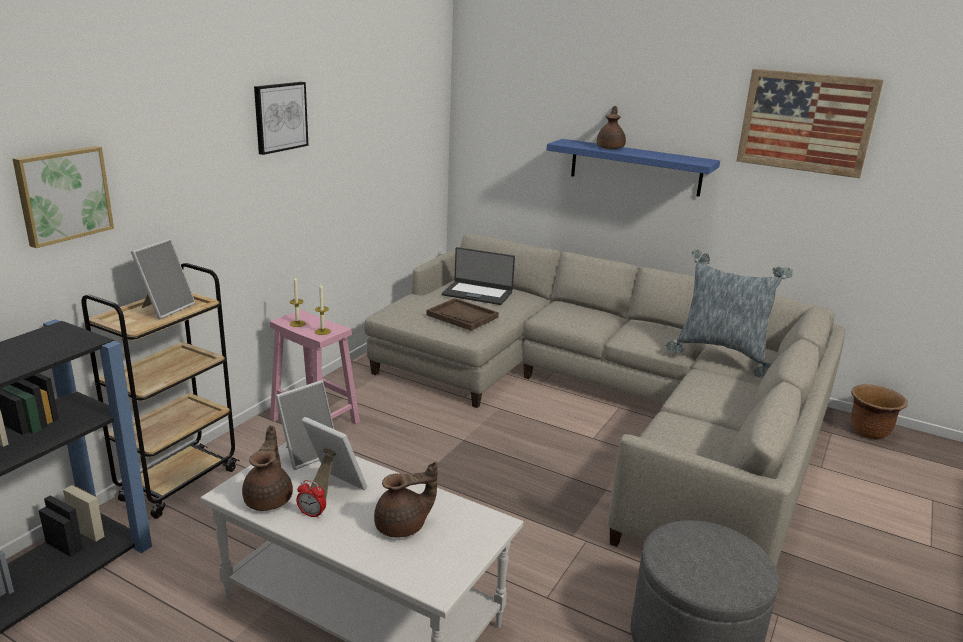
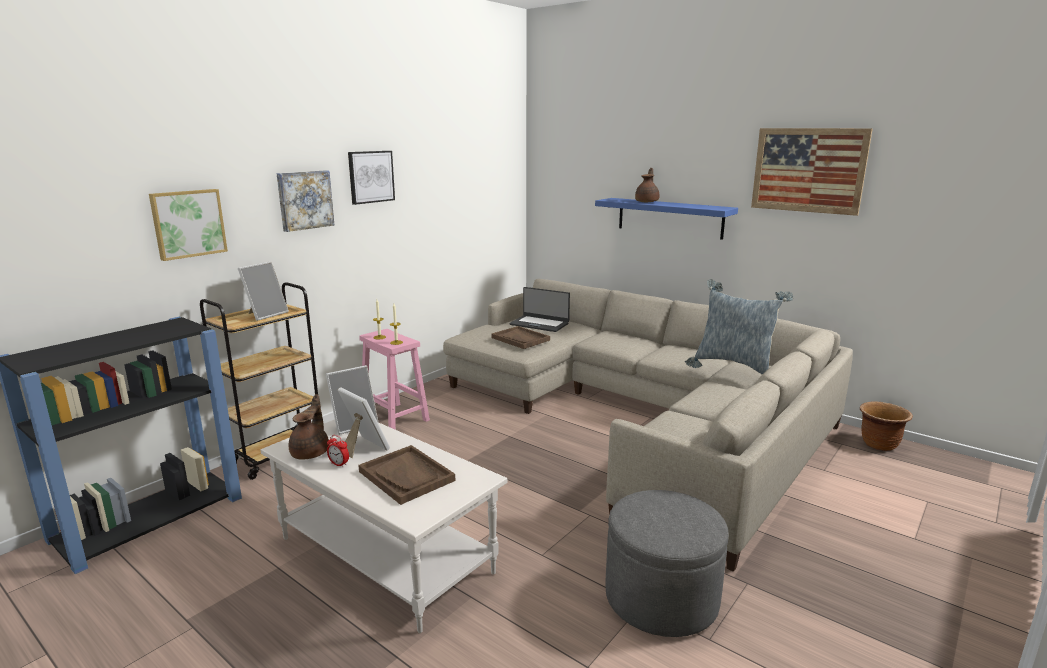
camera: 10 degrees right, 5 degrees down
(203, 152) = (304, 200): none -> picture
(403, 526) = (407, 476): brown teapot -> brown tray

